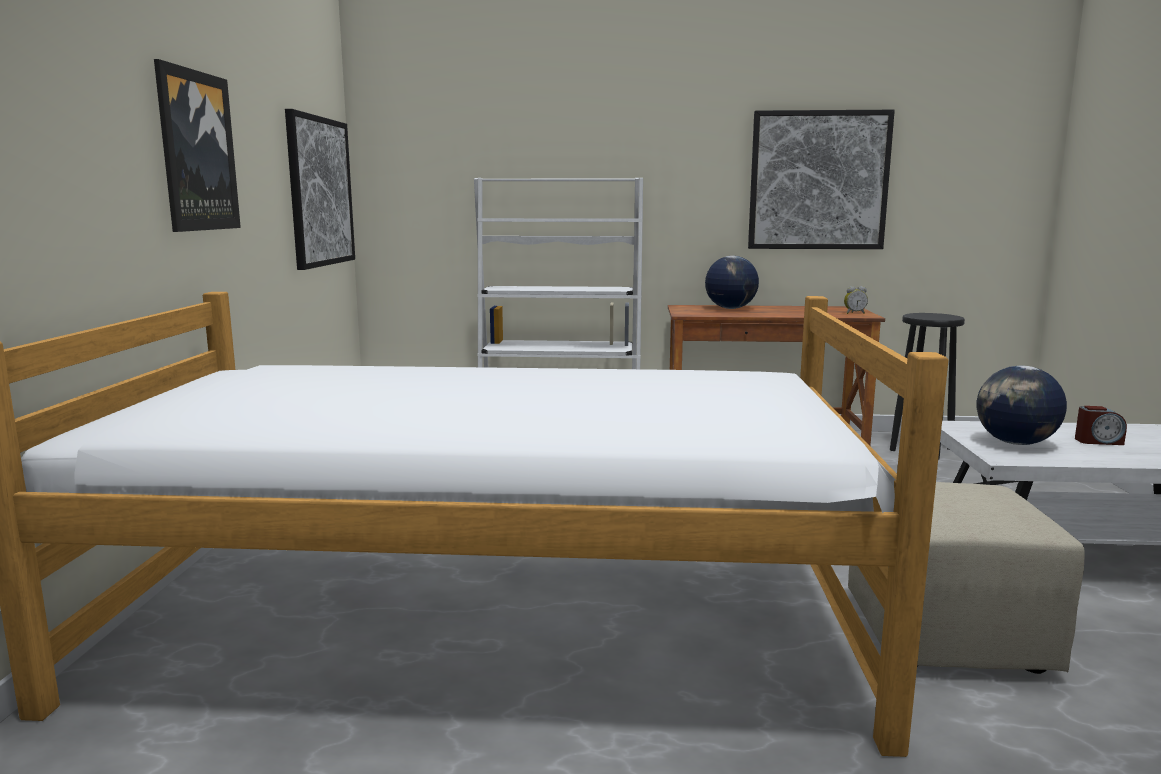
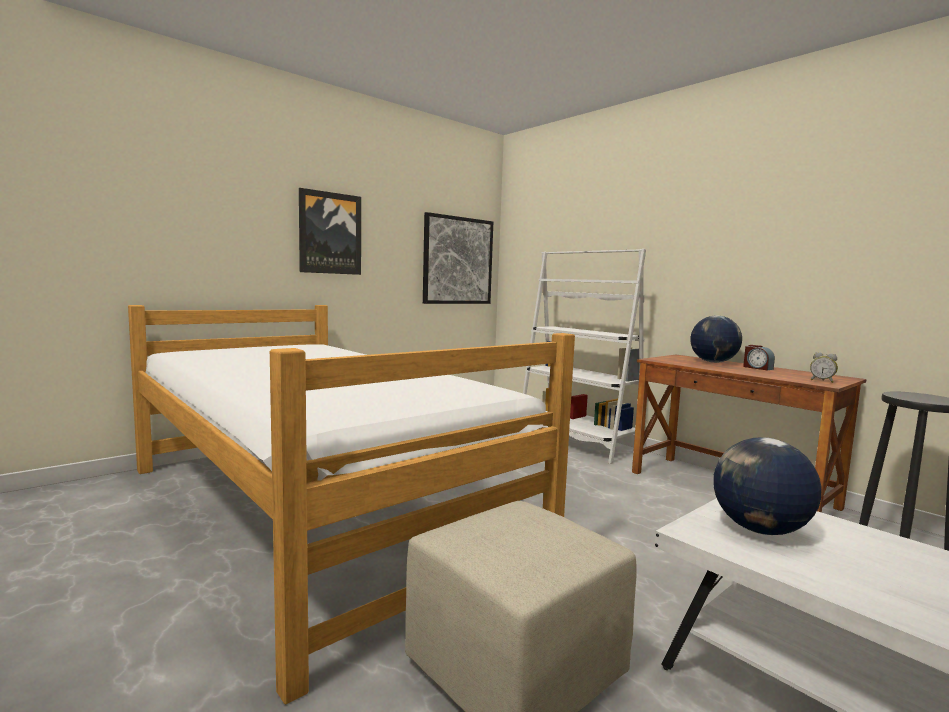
camera: 45 degrees right, 5 degrees down
(818, 180) = (825, 249): picture -> none
(1098, 441) = (890, 568): alarm clock -> alarm clock (757, 368)

